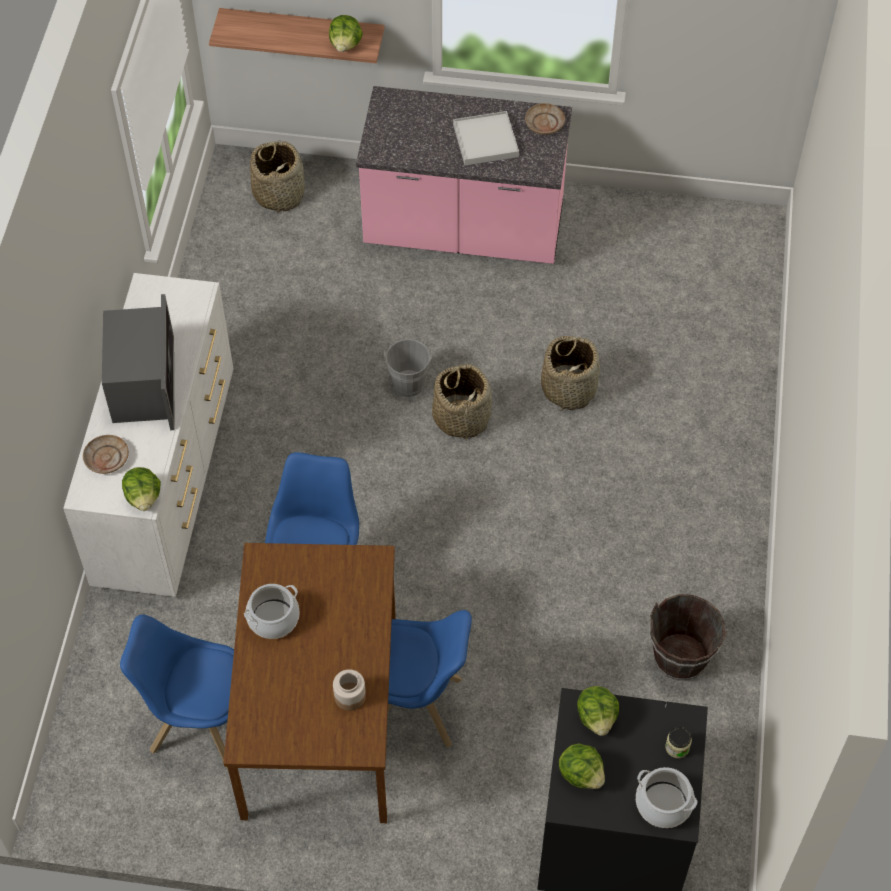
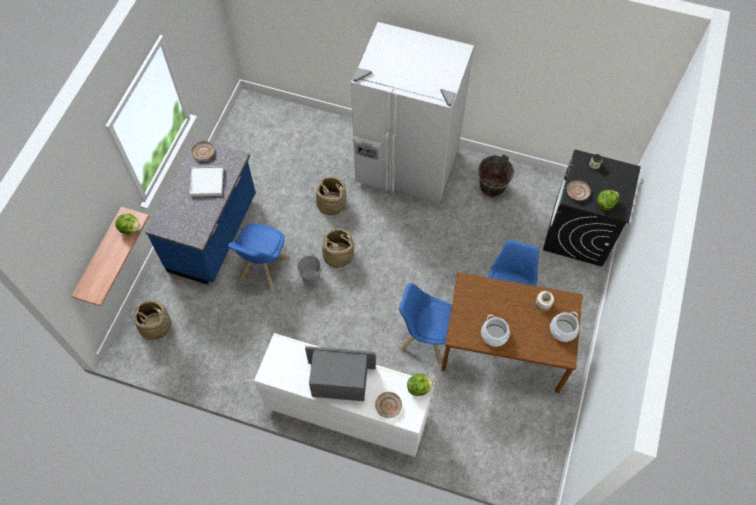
camera: 80 degrees left, 5 degrees up
(200, 724) = (503, 407): blue chair -> blue chair (264, 268)
(464, 231) = (214, 234): pink counter -> blue counter
(597, 717) = (577, 192): lettuce -> beige plate
(663, 804) = (622, 175): cooking pot -> cooking pot (563, 330)
(684, 500) = (407, 168): none -> white fridge

